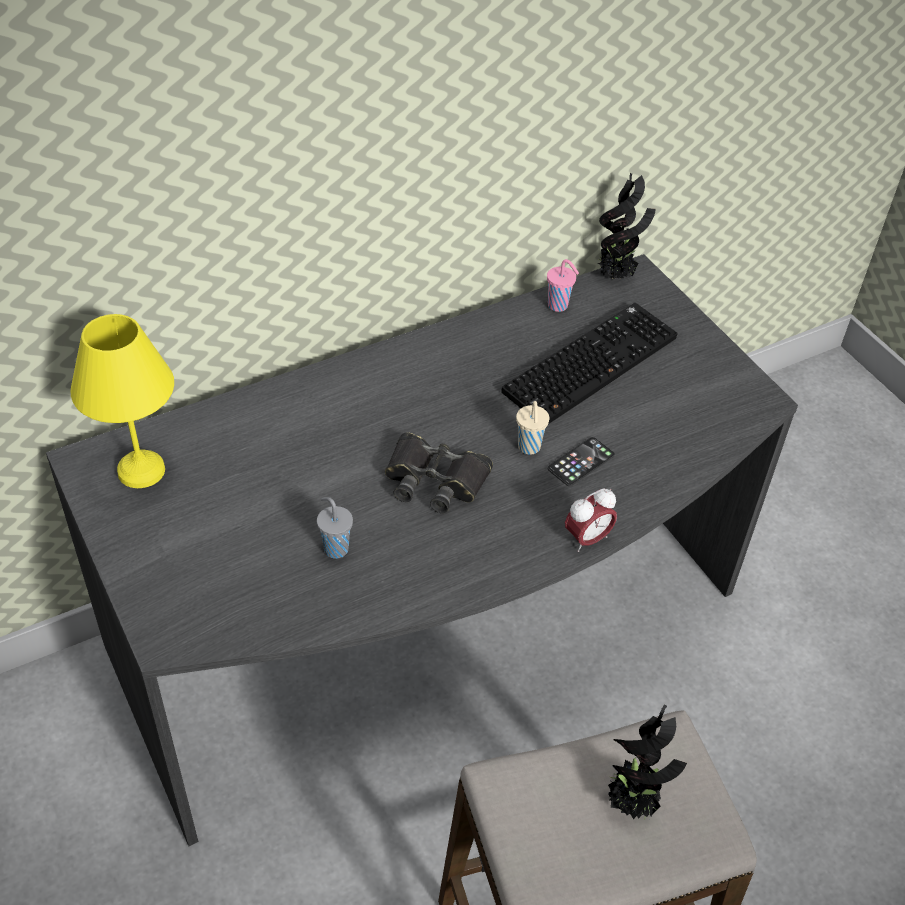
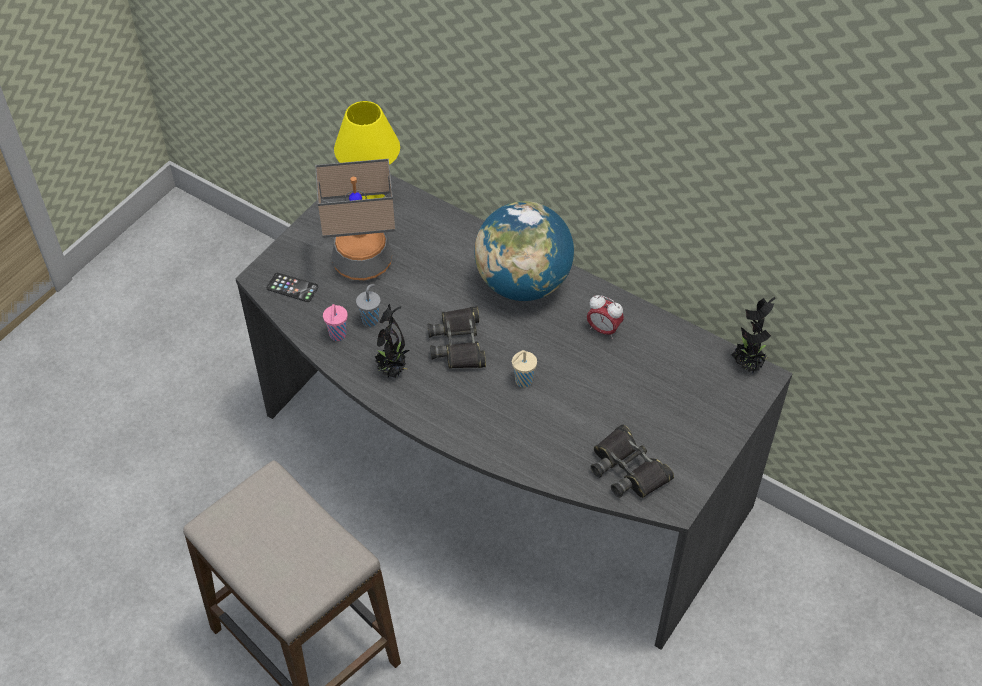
camera: 65 degrees right, 5 degrees up
(230, 518) = (363, 261): none -> table lamp
(385, 388) = (523, 283): none -> globe
(559, 306) = (683, 343): pink cup -> pink cup (337, 335)
(581, 462) = (529, 415): phone -> phone (292, 288)
(587, 539) = (460, 443): alarm clock -> alarm clock (603, 330)
(590, 362) = (635, 384): keyboard -> none
(633, 804) = (291, 555): potted plant -> potted plant (392, 370)
(700, 415) = (628, 469): none -> black binoculars

